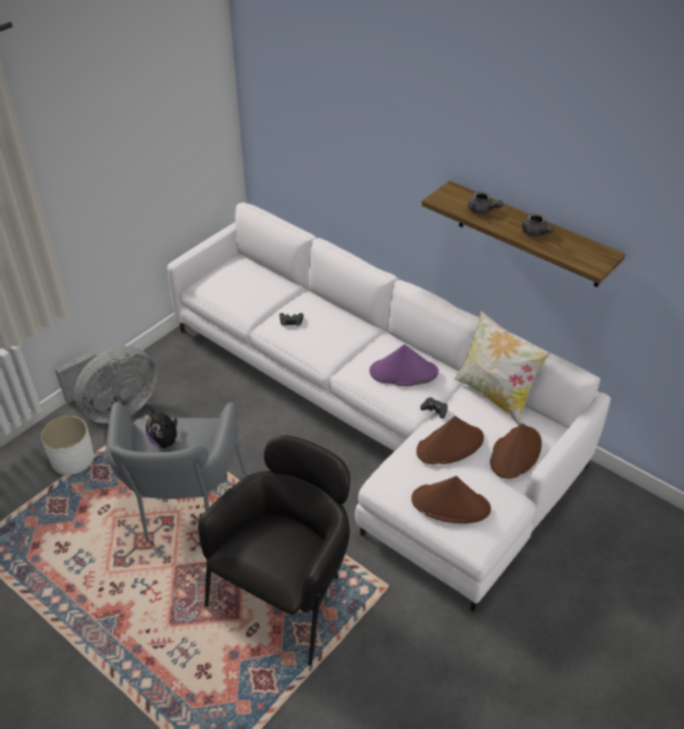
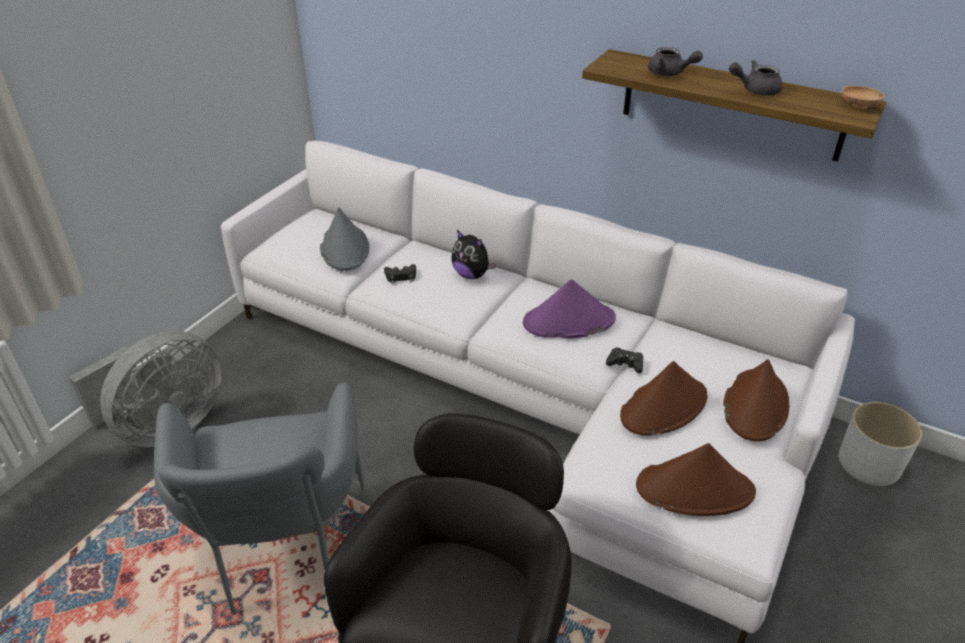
camera: 10 degrees left, 5 degrees down
(73, 459) = (107, 504): white planter -> white planter (870, 463)
(165, 441) = (248, 454): plush toy -> plush toy (471, 275)
(254, 292) = (344, 248): none -> grey hat
(495, 395) = (696, 336): pillow -> none
(536, 233) = (755, 90): grey teapot -> grey teapot turned 120 degrees clockwise
(602, 256) = (858, 106): none -> brown bowl

